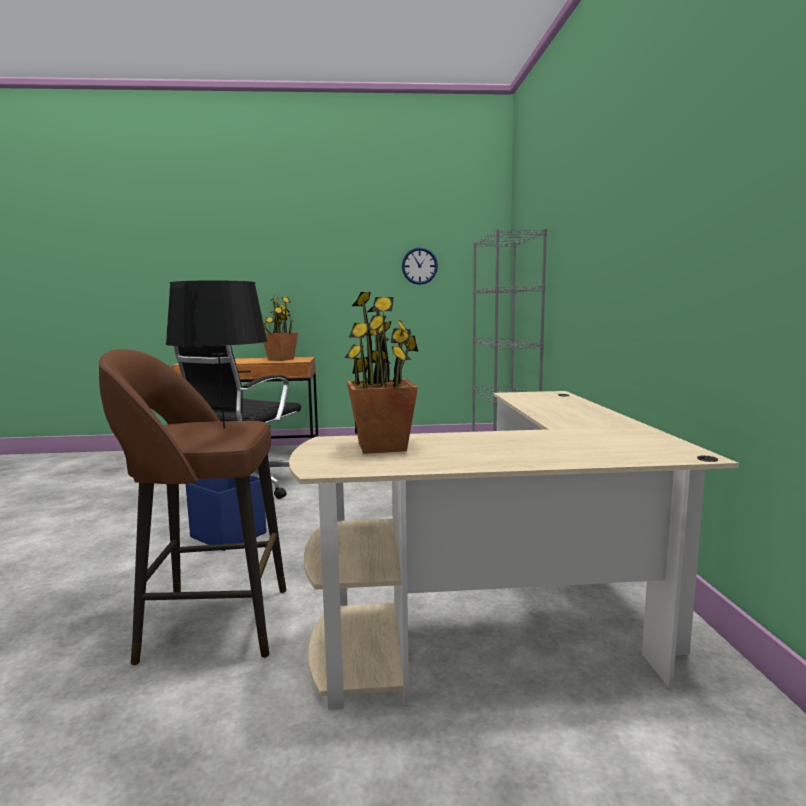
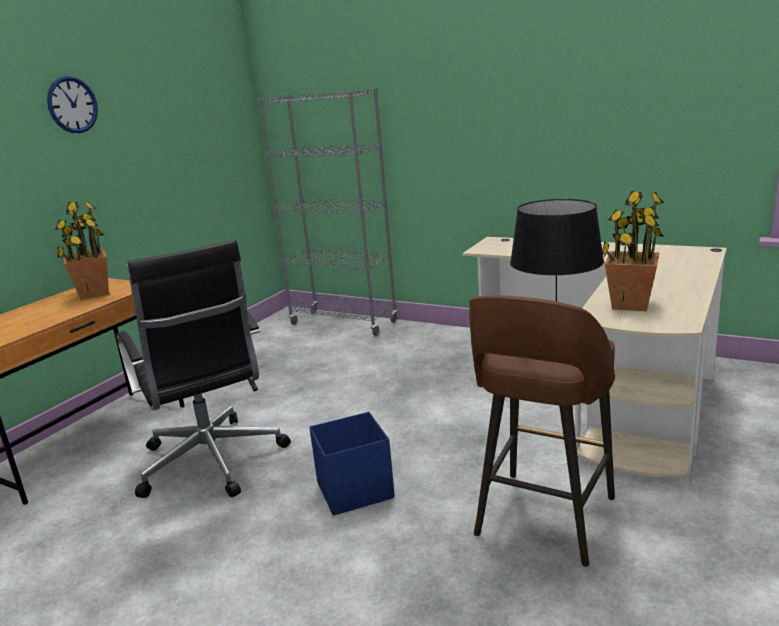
camera: 55 degrees left, 10 degrees up
(419, 266) = (186, 130): wall clock -> wall clock (72, 105)

